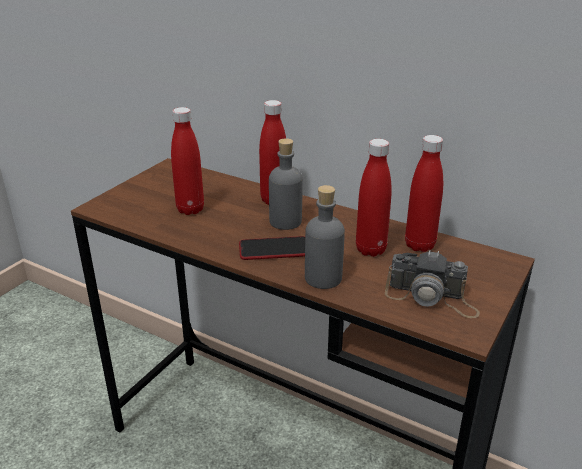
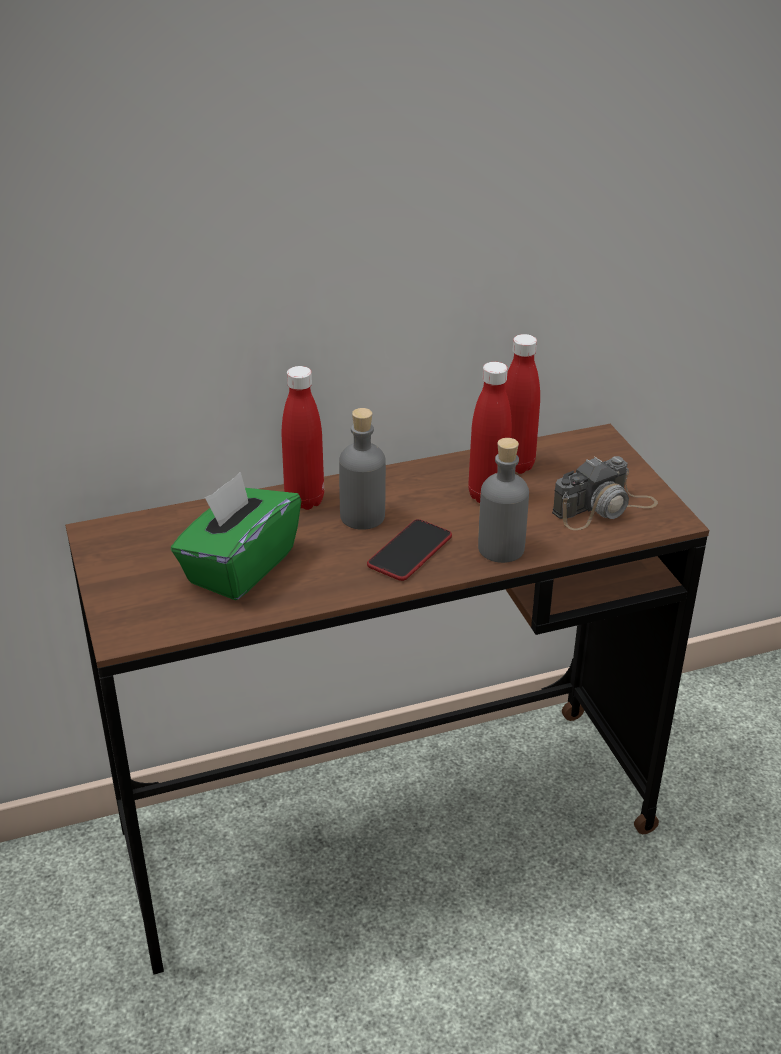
camera: 50 degrees left, 5 degrees up
(190, 209) = (239, 566): red bottle -> green tissue box

